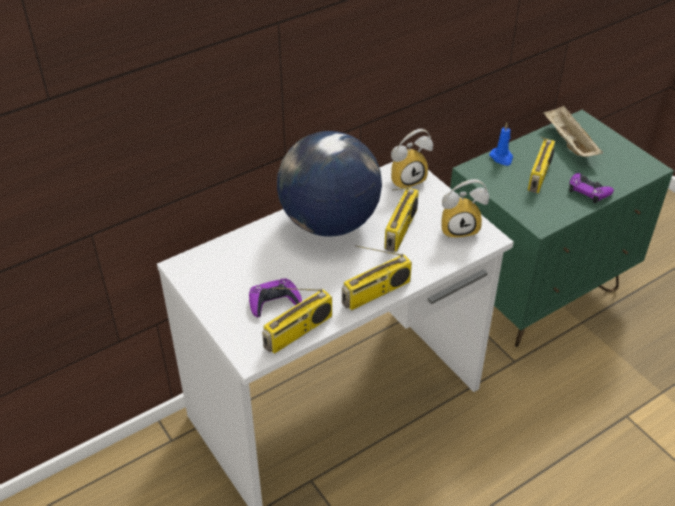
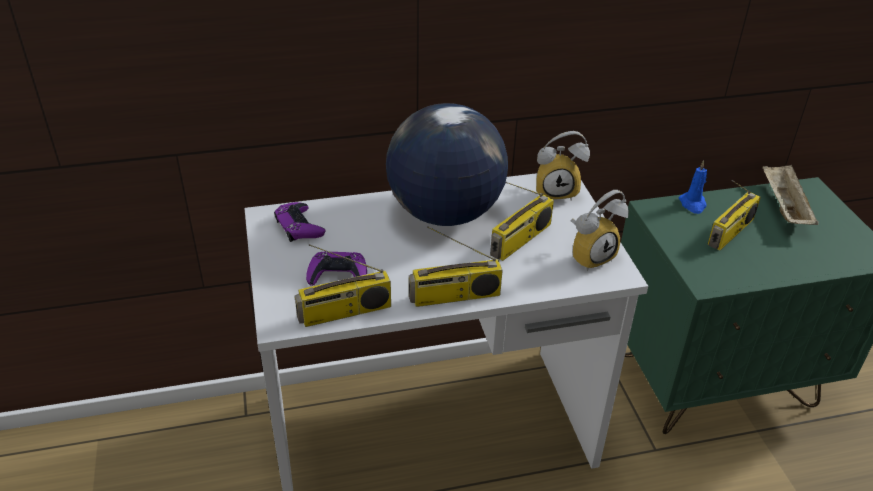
camera: 20 degrees right, 5 degrees down
(460, 228) = (590, 255): alarm clock -> alarm clock turned 45 degrees counterclockwise
(588, 191) = (784, 263): purple game controller -> purple game controller (299, 227)

